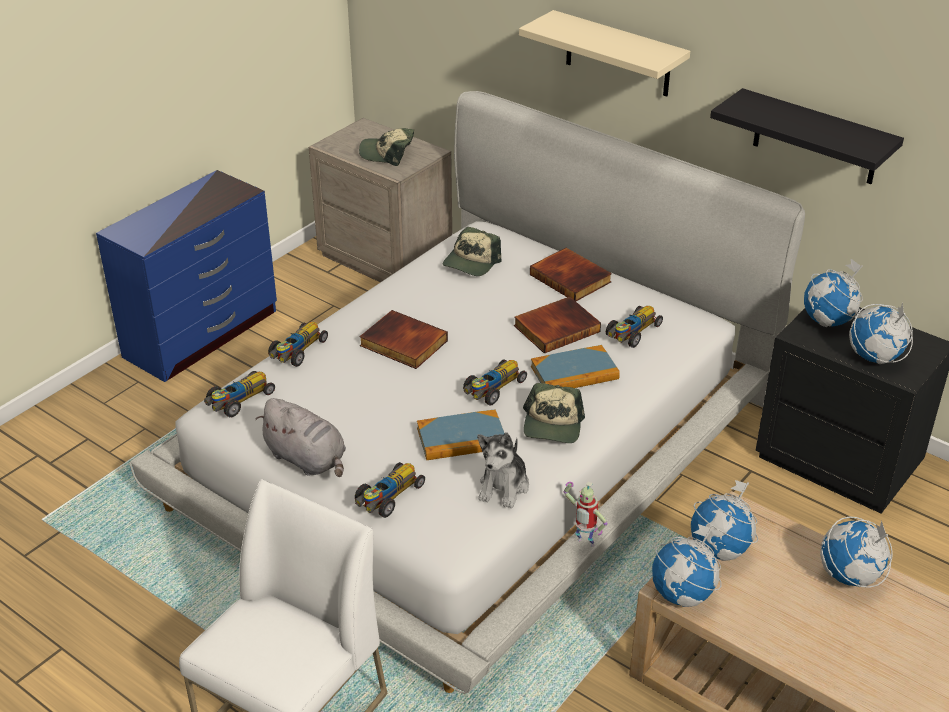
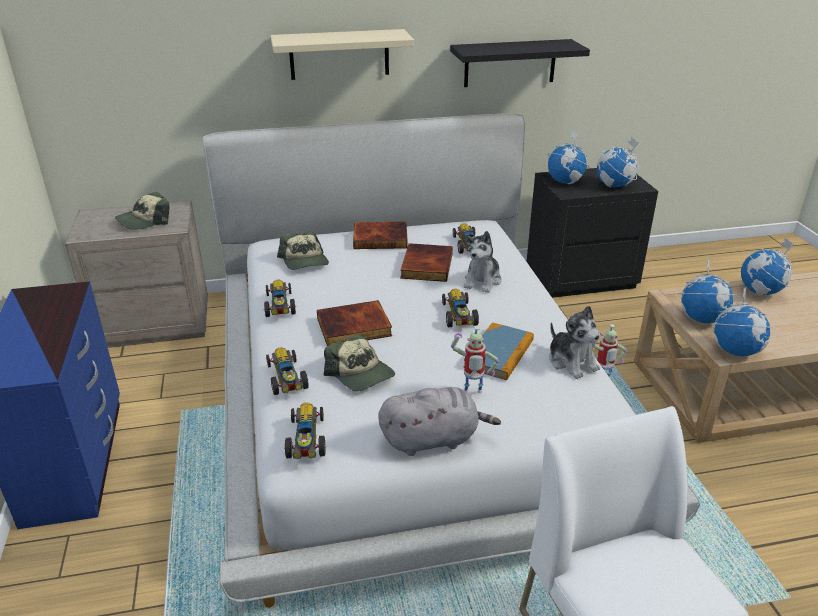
camera: 50 degrees left, 5 degrees down
(386, 450) = (472, 393): none -> toy robot
(388, 497) = (530, 418): toy car -> toy car (280, 306)
(552, 425) = (527, 313): cap -> cap (360, 374)
(574, 373) = (482, 281): book -> plush toy

